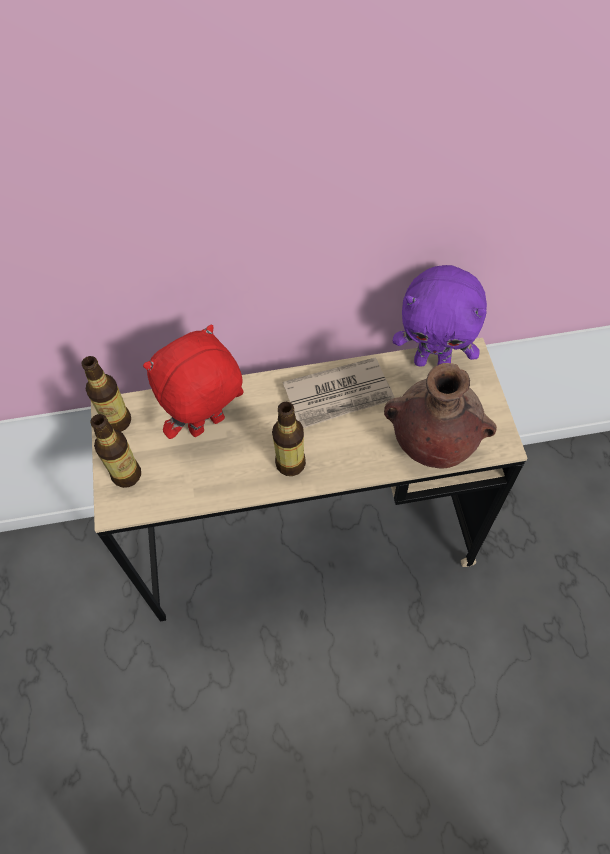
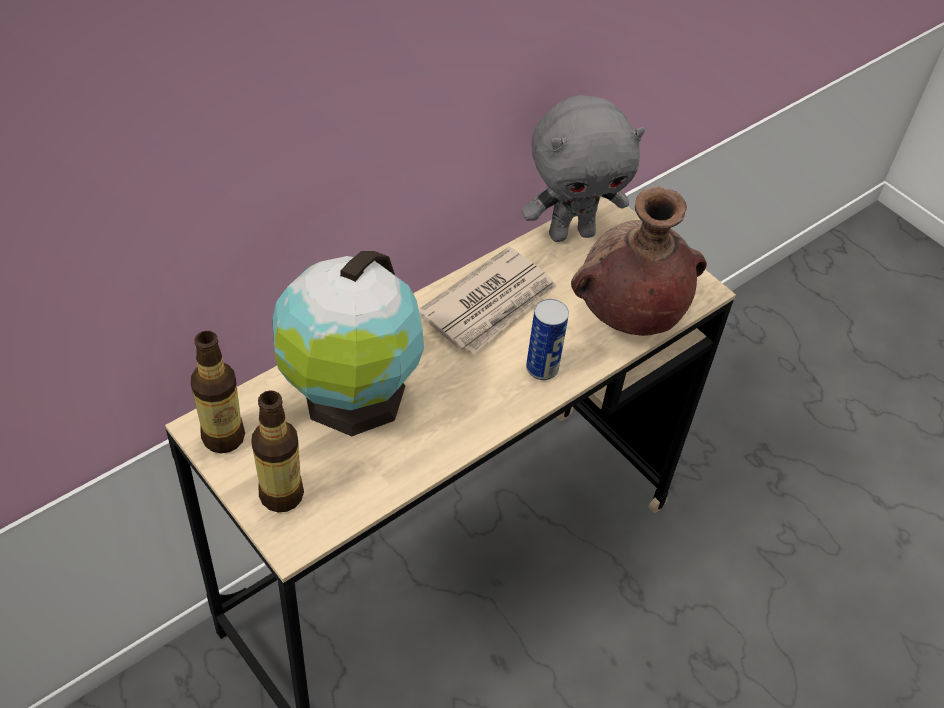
camera: 35 degrees left, 10 degrees down
(208, 427) = (351, 398): red plush toy -> globe
(290, 463) = (483, 399): bottle -> none
(344, 457) = (542, 368): none -> can
(432, 362) = (571, 233): purple plush toy -> grey plush toy

